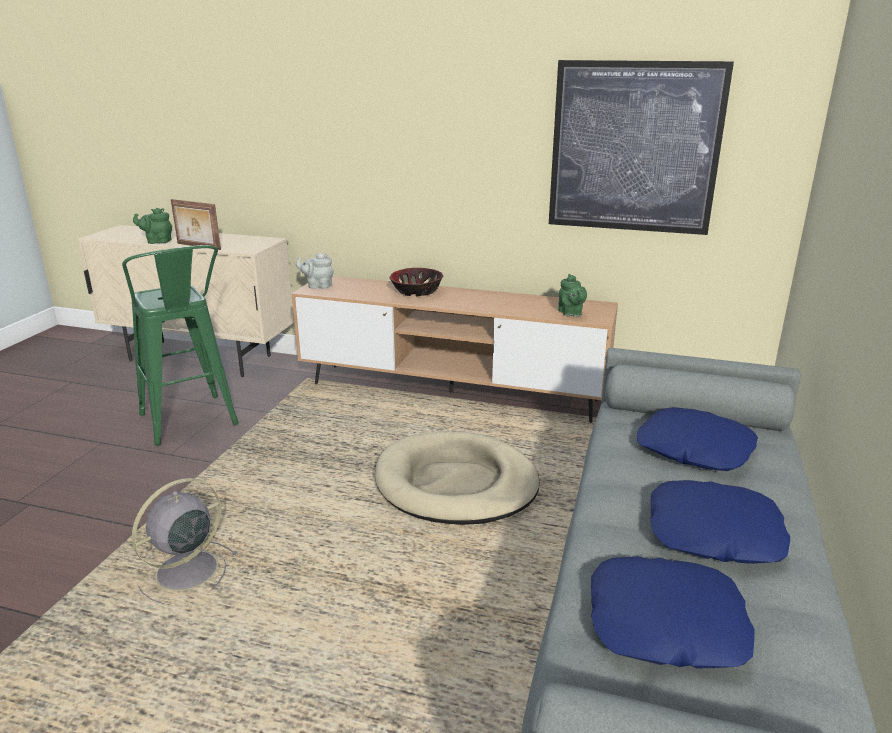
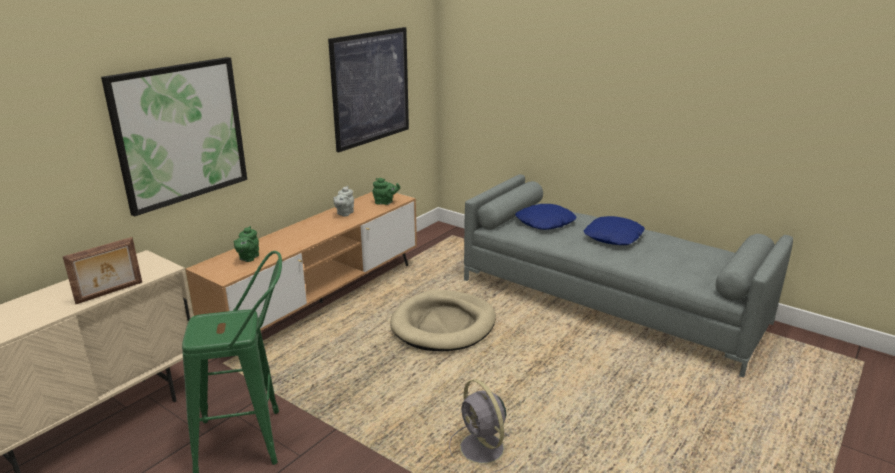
camera: 70 degrees left, 0 degrees up
(157, 241) = (46, 316): green teapot -> green teapot (248, 258)
(318, 286) = (219, 272): grey teapot -> grey teapot (344, 213)
(338, 136) = (180, 133): none -> picture
(416, 292) = (286, 238): bowl -> none
(666, 625) = (667, 260): blue pillow -> none

